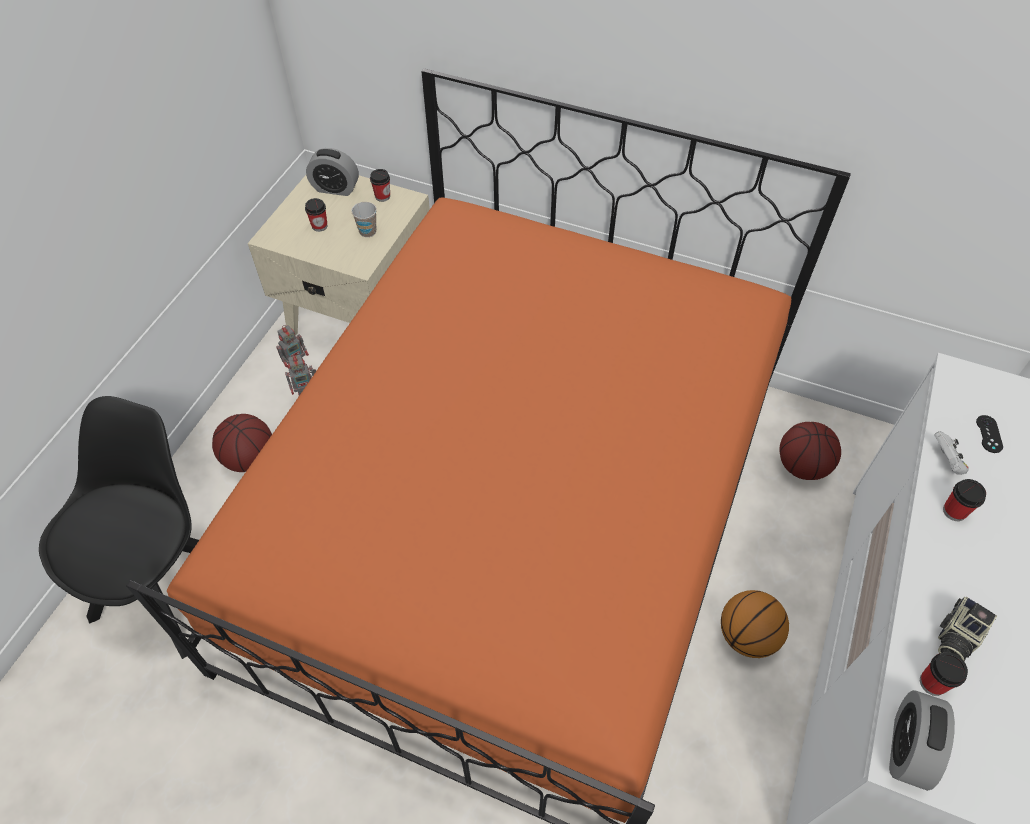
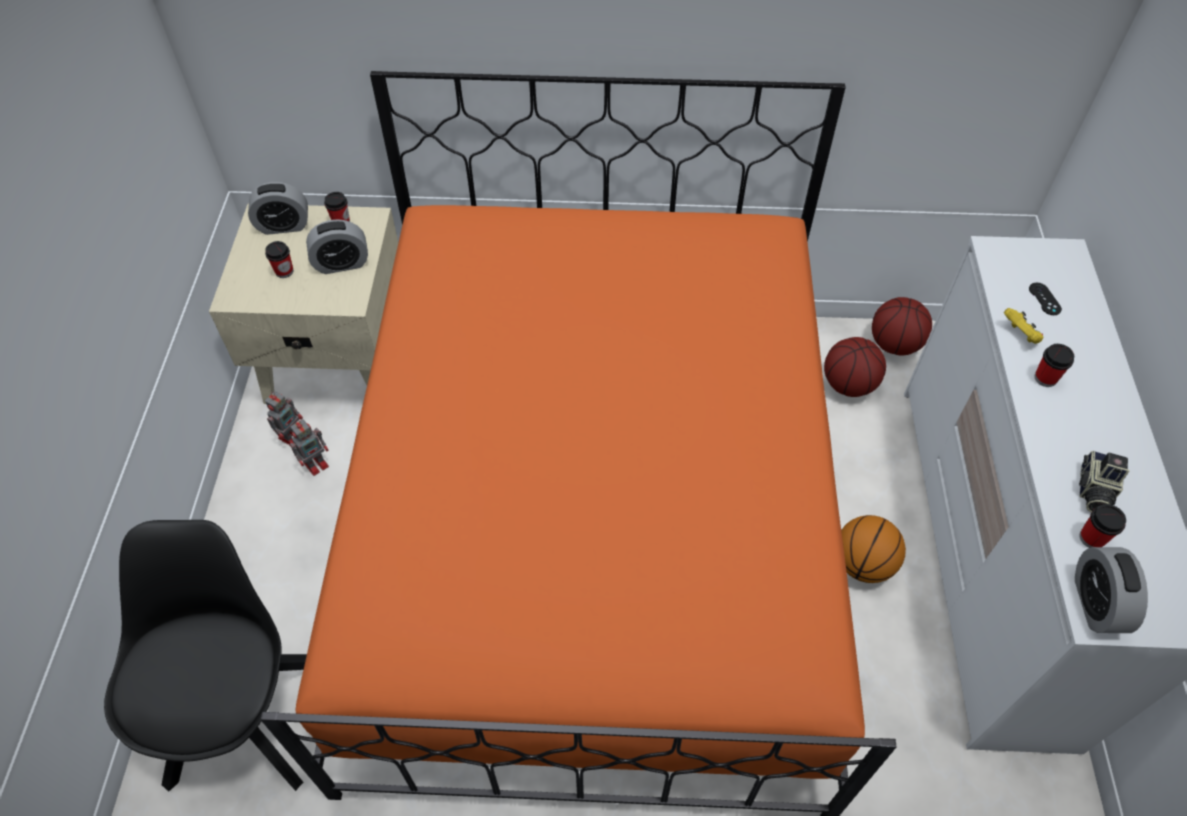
camera: 20 degrees left, 0 degrees up
(250, 458) = (278, 550): basketball -> basketball (894, 344)
(367, 231) = (341, 264): cup -> alarm clock
(946, 461) = (1020, 335): white game controller -> yellow game controller

